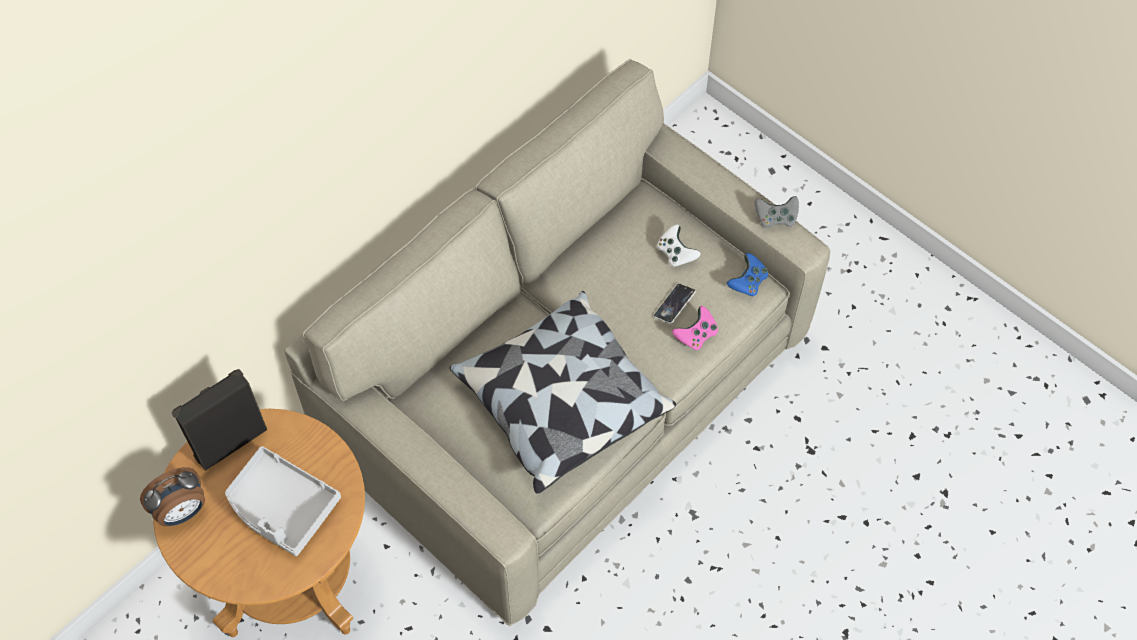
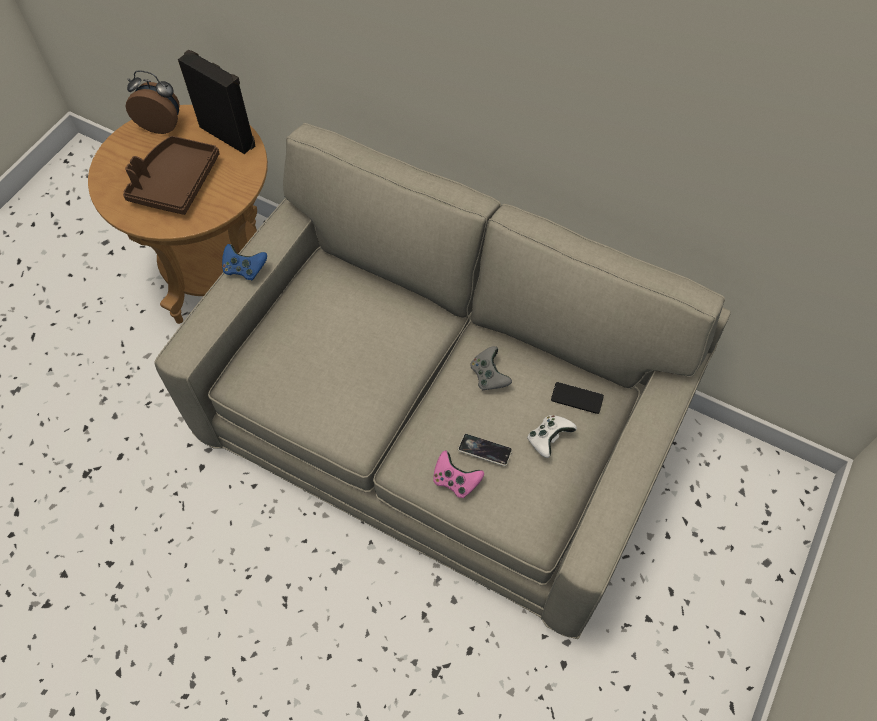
camera: 75 degrees right, 0 degrees up
(182, 511) = (162, 124): alarm clock -> alarm clock turned 150 degrees clockwise
(282, 507) = (175, 183): grey tray -> brown tray
(560, 402) = (345, 375): pillow -> none
(641, 220) = (577, 398): none -> phone
(747, 282) = (538, 519): blue game controller -> blue game controller (244, 269)
(775, 218) = (615, 521): grey game controller -> grey game controller (489, 376)

